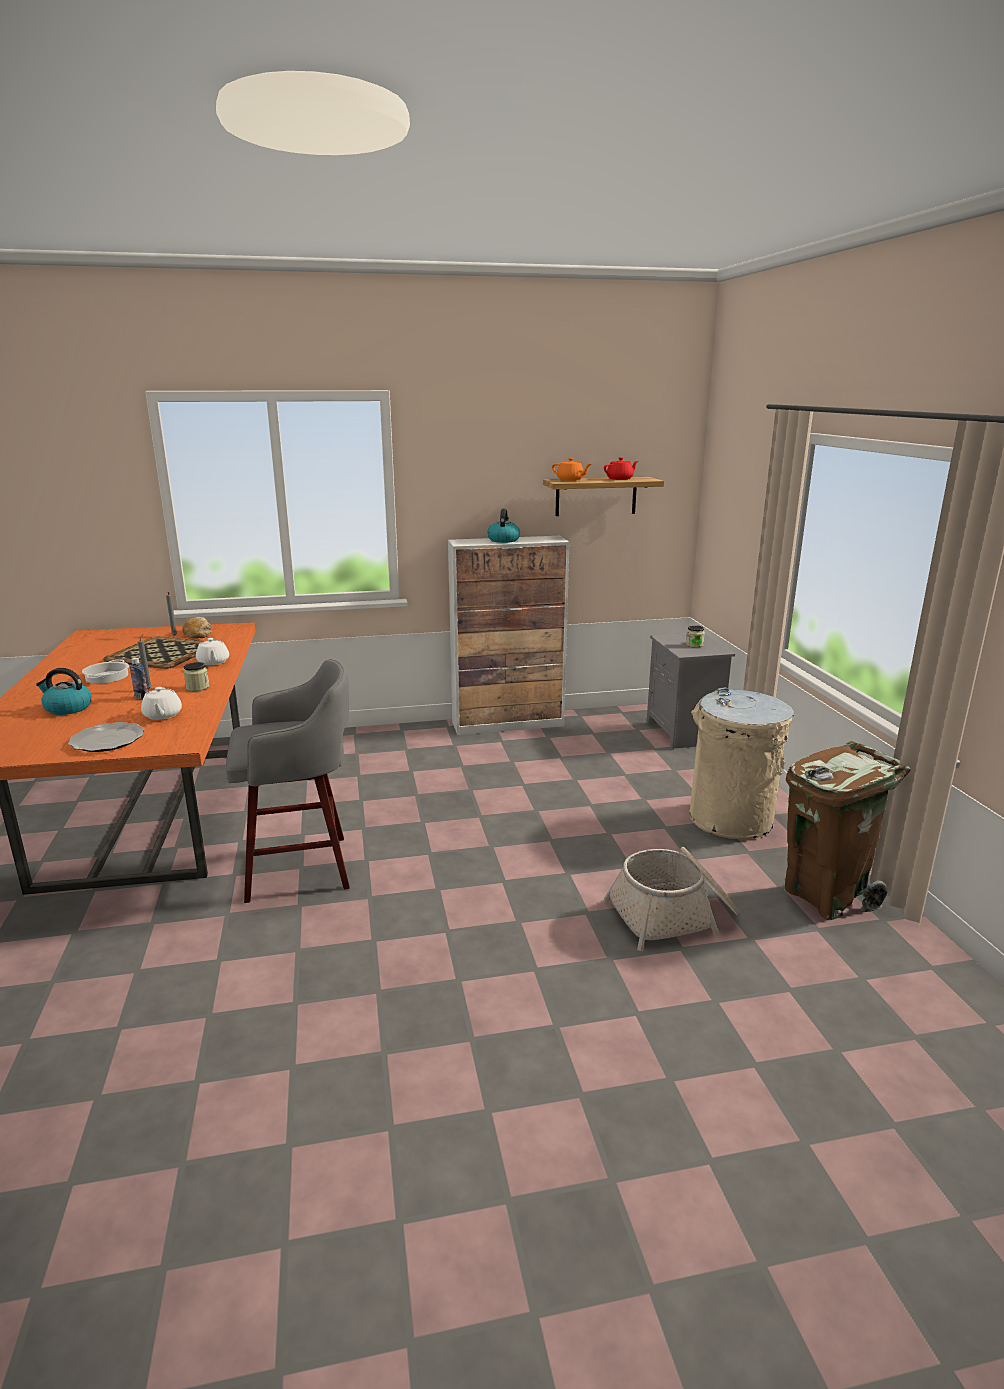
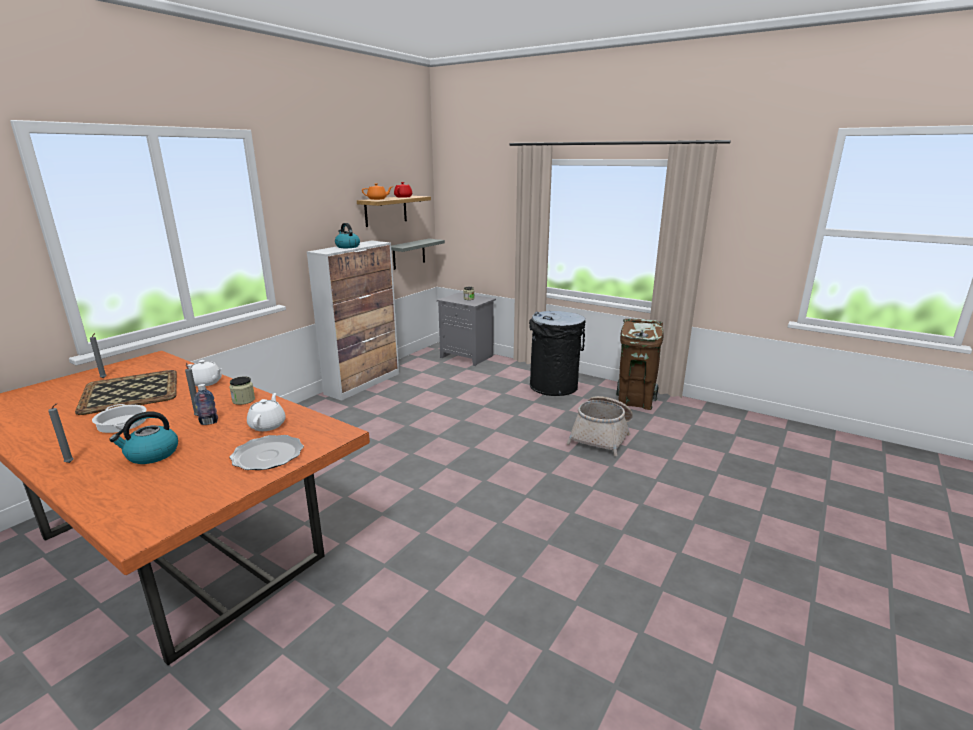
camera: 45 degrees left, 0 degrees up
(31, 695) = (70, 463): none -> grey candle
(162, 715) = (268, 425): white teapot -> white teapot turned 120 degrees counterclockwise
(198, 634) = (127, 370): bread -> none
(302, 868) = (383, 513): grey stool -> none
(634, 561) = (409, 254): none -> grey shelf
(730, 820) = (554, 387): beige trash can -> black trash can

